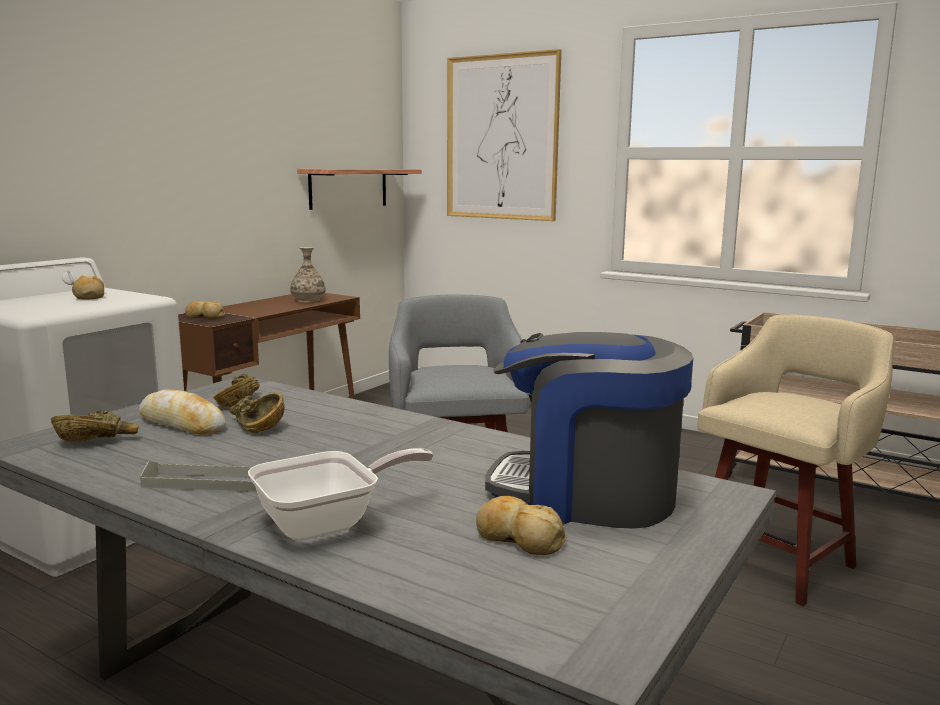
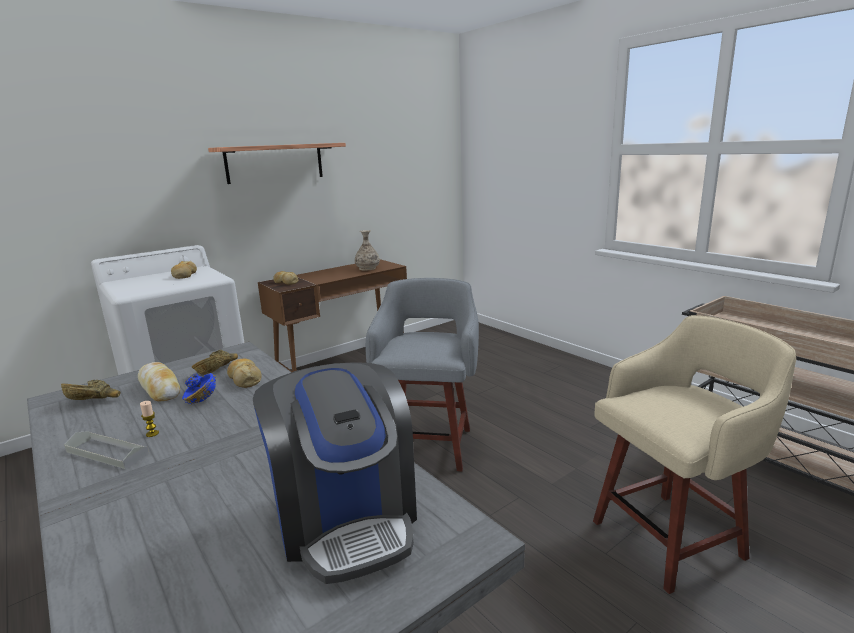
camera: 20 degrees right, 5 degrees up
(243, 461) = (152, 434): none -> candle
(253, 426) = (198, 396): brown bowl -> blue bowl
(329, 523) = (129, 515): frying pan -> none
(348, 188) = (411, 182): shelf -> shelf (275, 163)
(501, 138) = (526, 139): picture -> none
(519, 538) = (238, 565): bread -> bread (245, 379)
(586, 495) = (346, 517): coffee machine -> coffee machine turned 150 degrees counterclockwise

